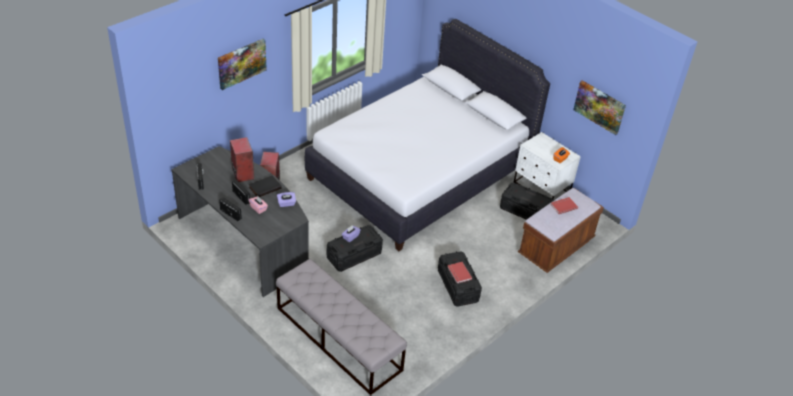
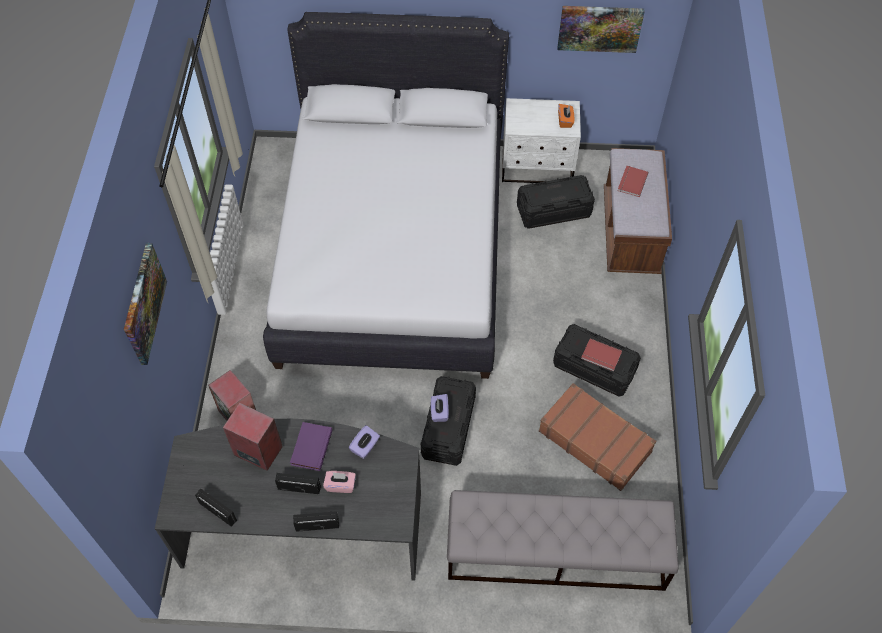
camera: 40 degrees left, 15 degrees up
(264, 187) = (310, 447): black book -> purple book
(417, 313) = (595, 441): none -> brown suitcase

